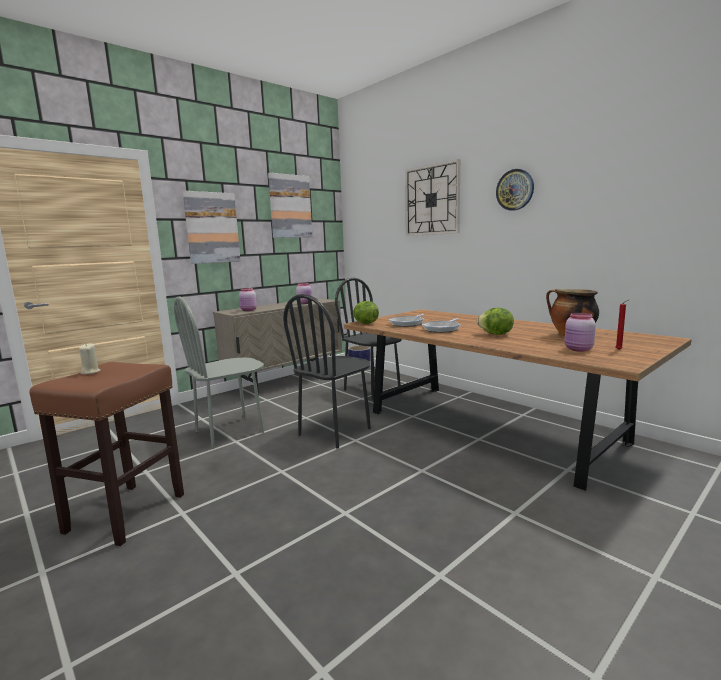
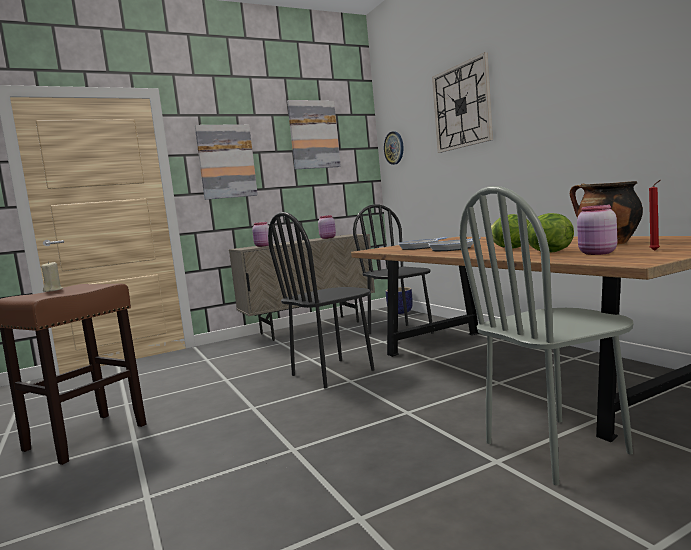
camera: 15 degrees right, 5 degrees down
(229, 432) = (225, 371): grey chair -> grey chair (556, 448)
(365, 323) = (373, 250): lettuce -> lettuce (548, 252)
(515, 190) = (548, 76): wall clock -> wall clock (394, 148)

